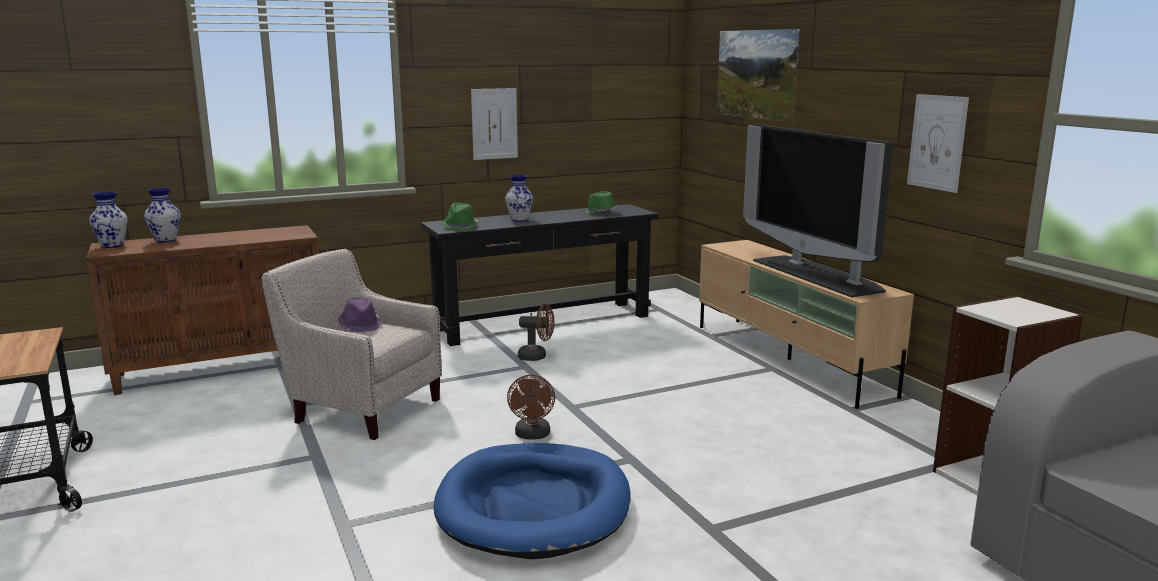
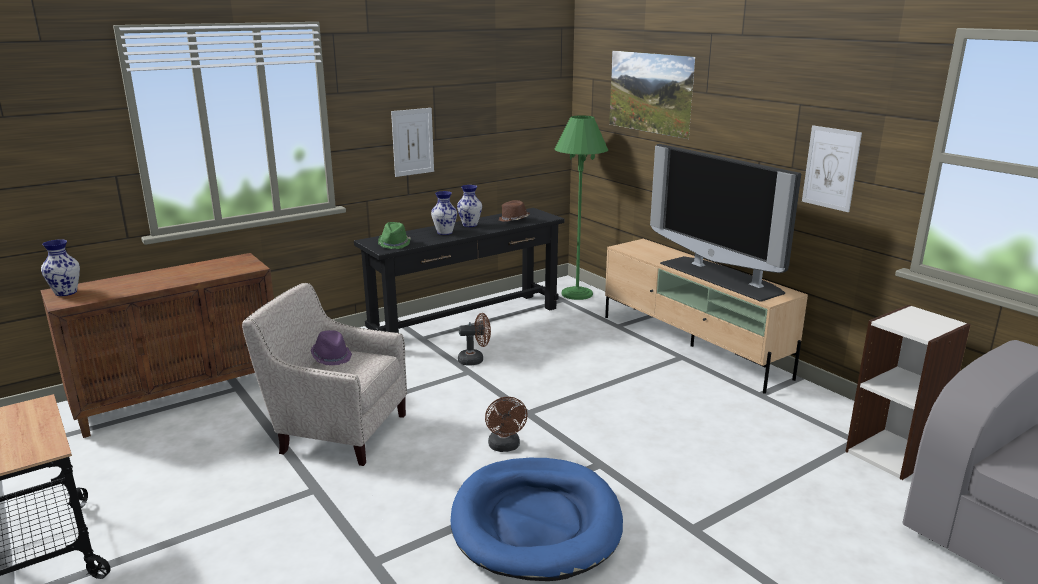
camera: 10 degrees left, 5 degrees up
(165, 240) = (118, 282): vase -> vase (470, 225)
(601, 212) = (513, 220): green hat -> brown hat
(678, 304) = (577, 294): none -> green floor lamp

